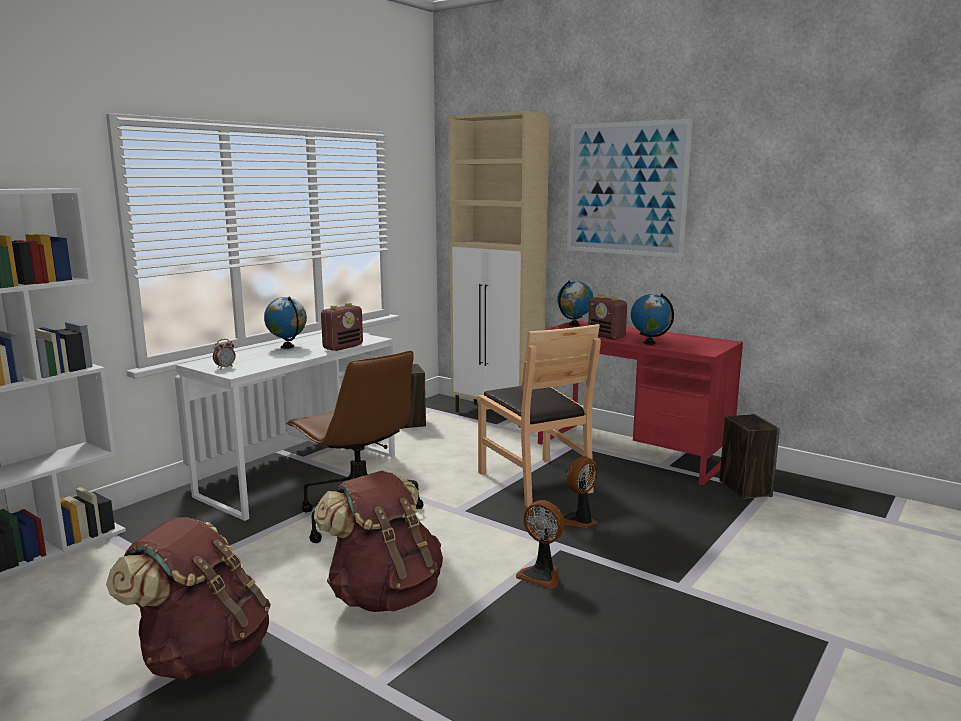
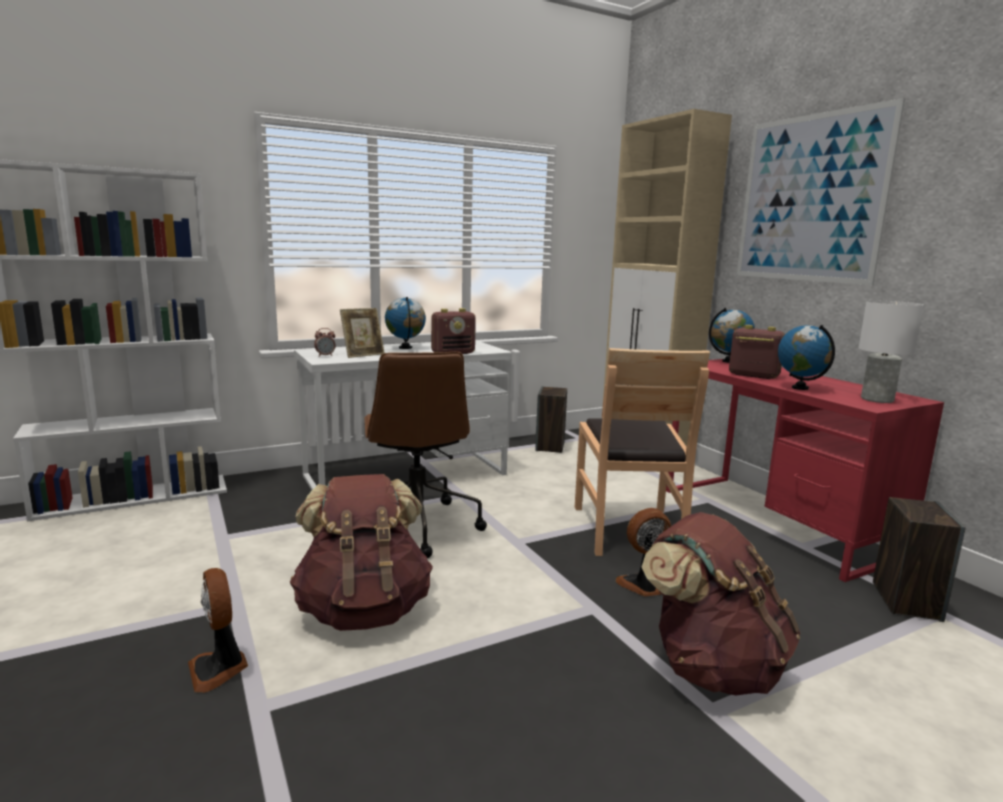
camera: 25 degrees right, 0 degrees up
(203, 656) = (157, 621): brown backpack -> brown backpack (711, 667)
(261, 361) = (363, 355): none -> picture frame
(541, 575) = (544, 638): fan -> fan (219, 669)
(607, 336) = (753, 375): radio -> radio turned 135 degrees clockwise
(704, 346) = (876, 399): none -> white table lamp

